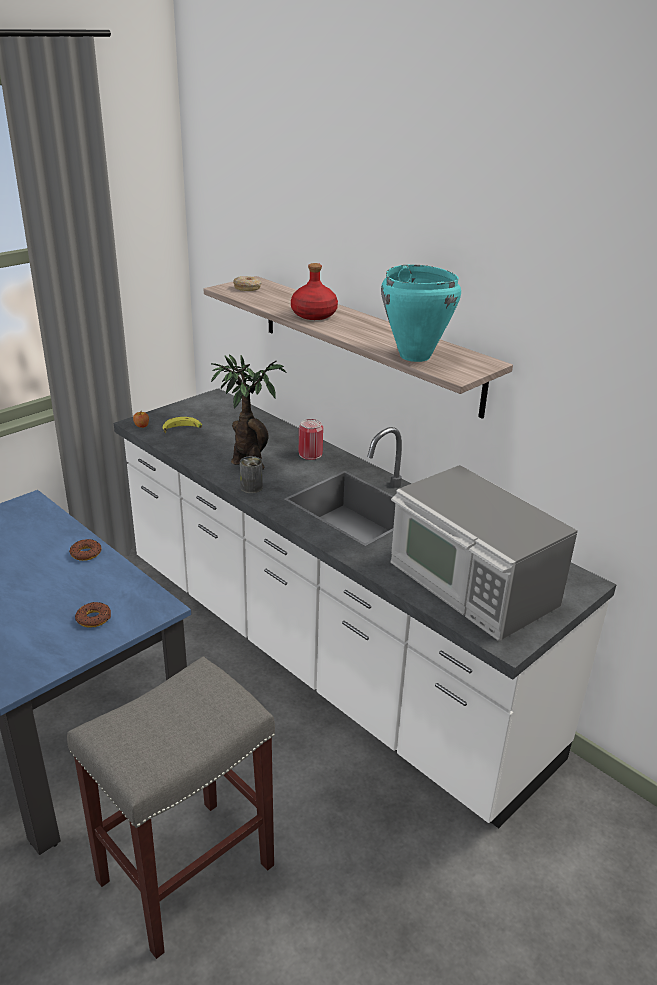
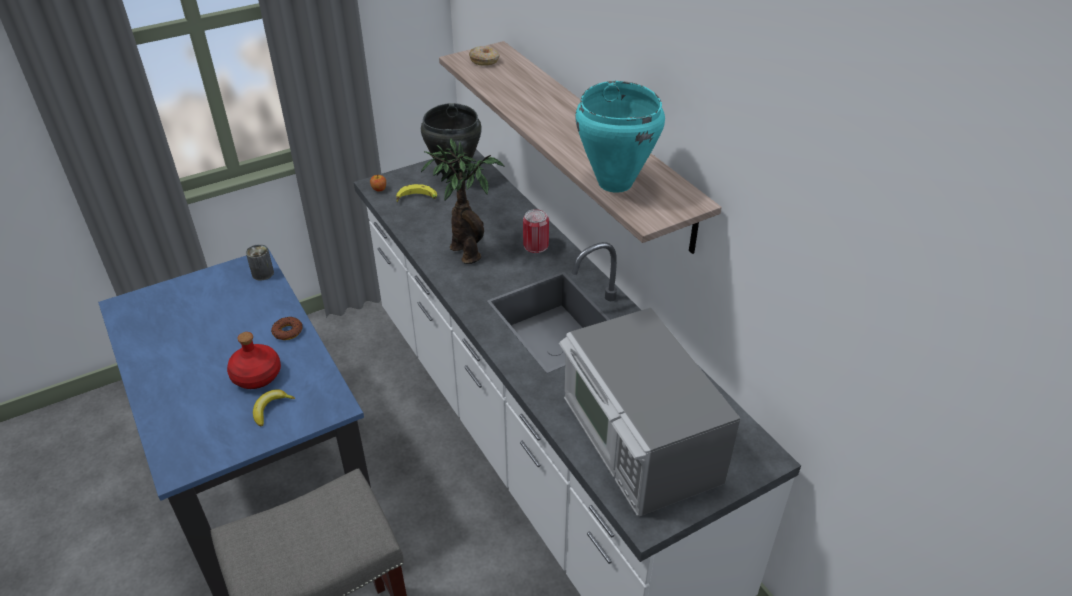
camera: 15 degrees right, 10 degrees up
(93, 618) = (270, 409): donut -> banana
(209, 409) = (453, 174): none -> black cooking pot
(251, 487) = (459, 281): can -> can (263, 273)
(314, 315) = (536, 108): red bottle -> red bottle (257, 376)

